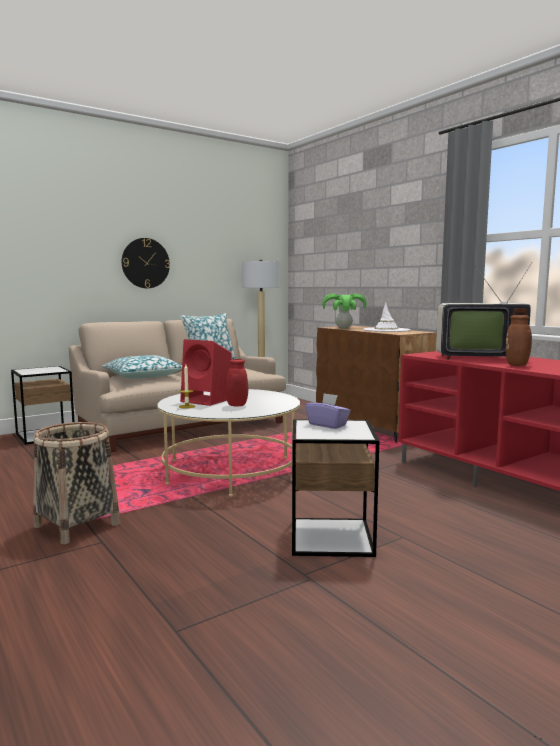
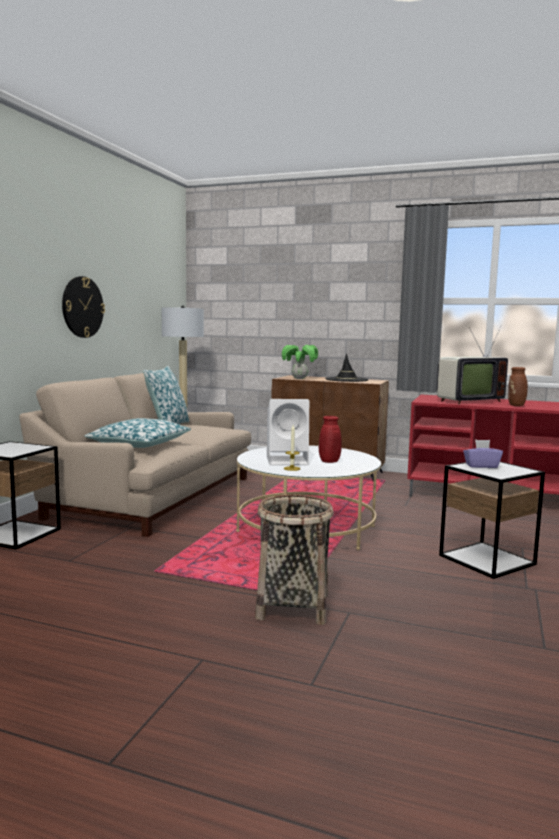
camera: 35 degrees left, 0 degrees up
(207, 400) = (288, 460): red speaker -> white speaker
(386, 330) = (346, 380): white hat -> black hat

